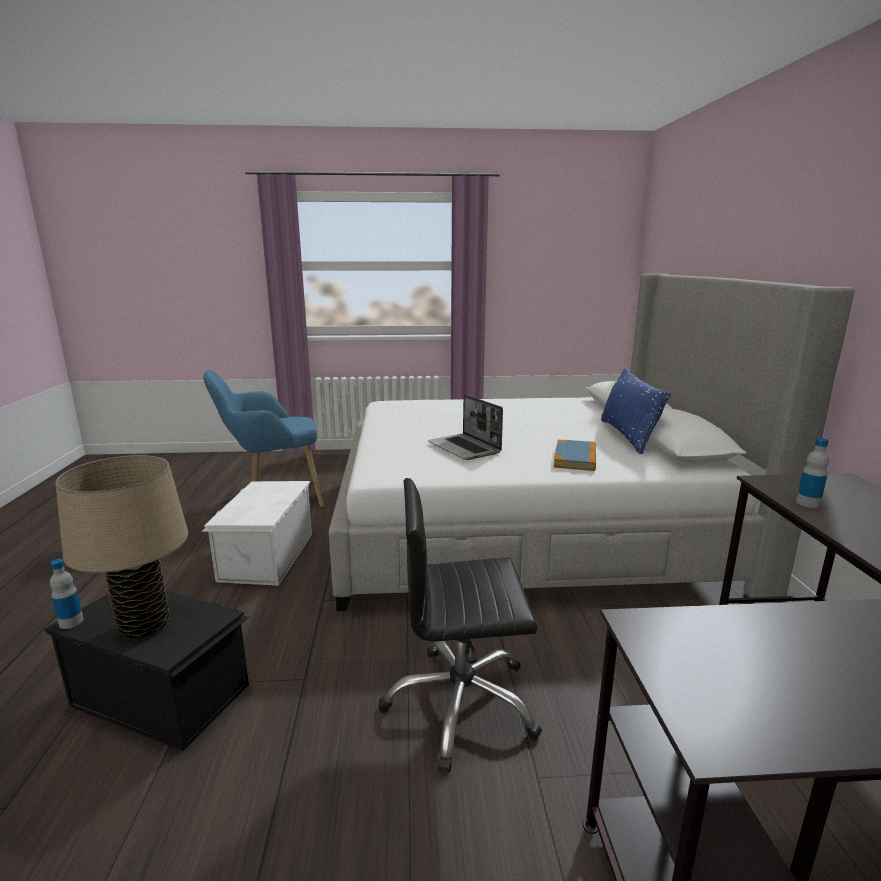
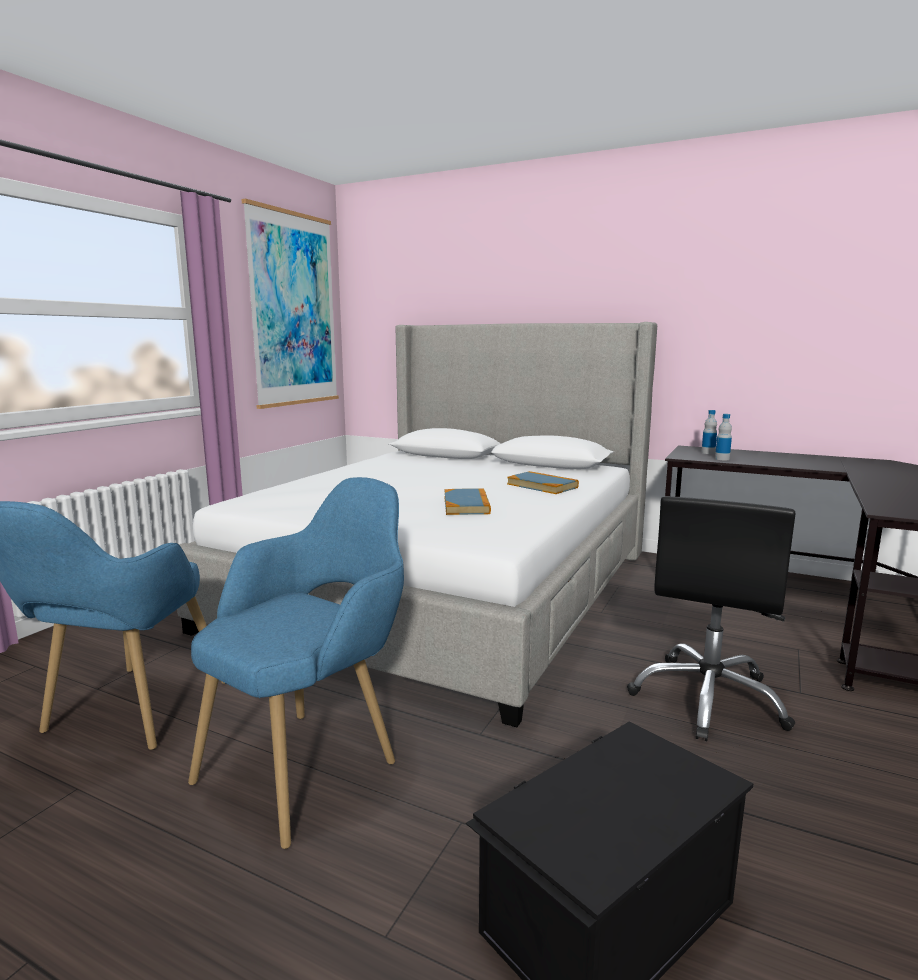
camera: 60 degrees left, 5 degrees down
(71, 622) = (592, 878): bottle -> bottle (708, 453)
(144, 626) = (638, 797): beige table lamp -> none
(265, 557) = (315, 759): white storage box -> blue armchair
(465, 448) = (466, 505): laptop -> book
(572, 258) = (293, 310): none -> picture
(627, 436) = (510, 467): blue pillow -> none

